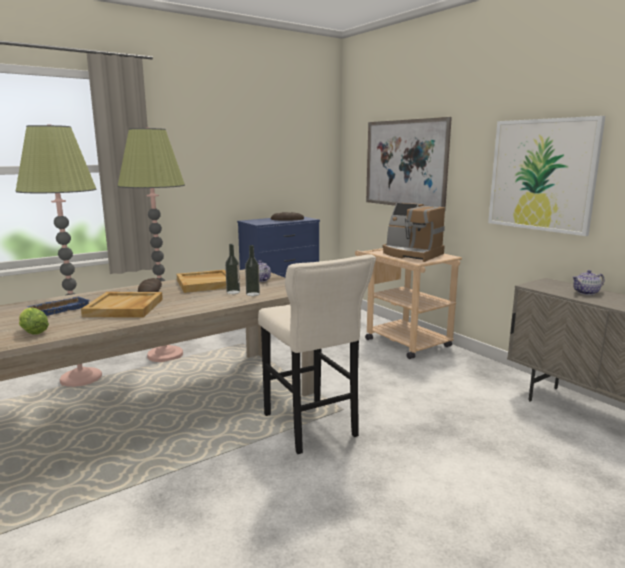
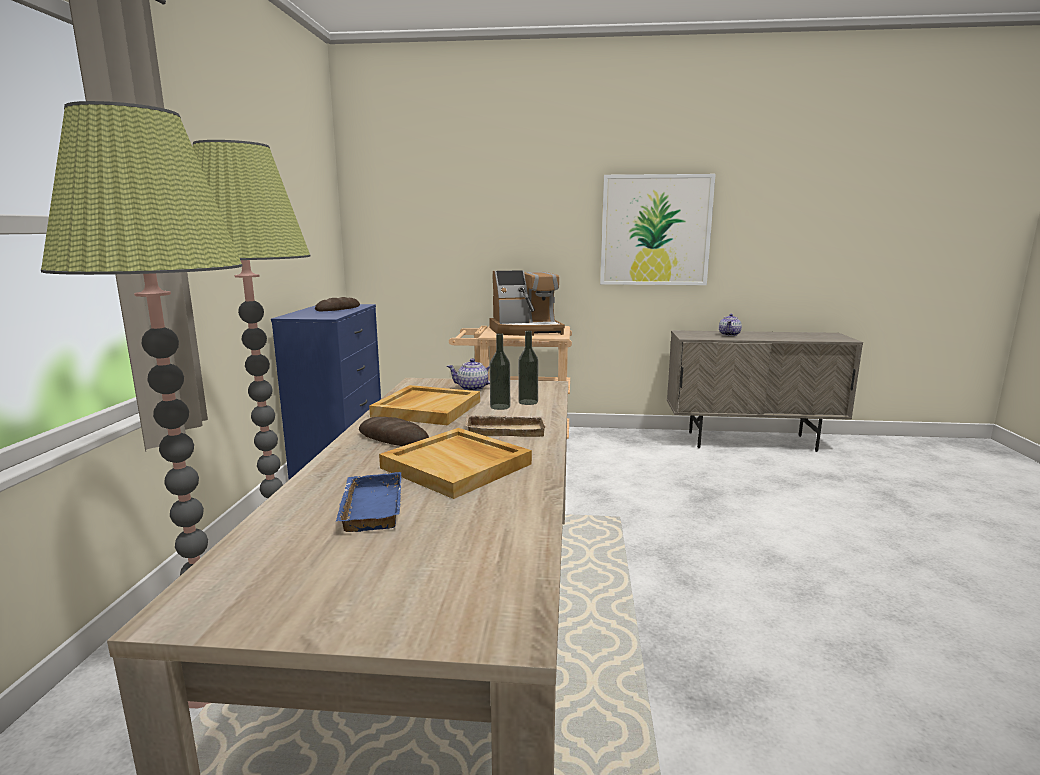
camera: 50 degrees left, 0 degrees up
(33, 331) = (478, 546): lettuce -> none
(191, 302) = (506, 430): none -> beige tray
(311, 428) = (637, 546): beige stool -> none
(405, 164) = (468, 223): picture -> none

